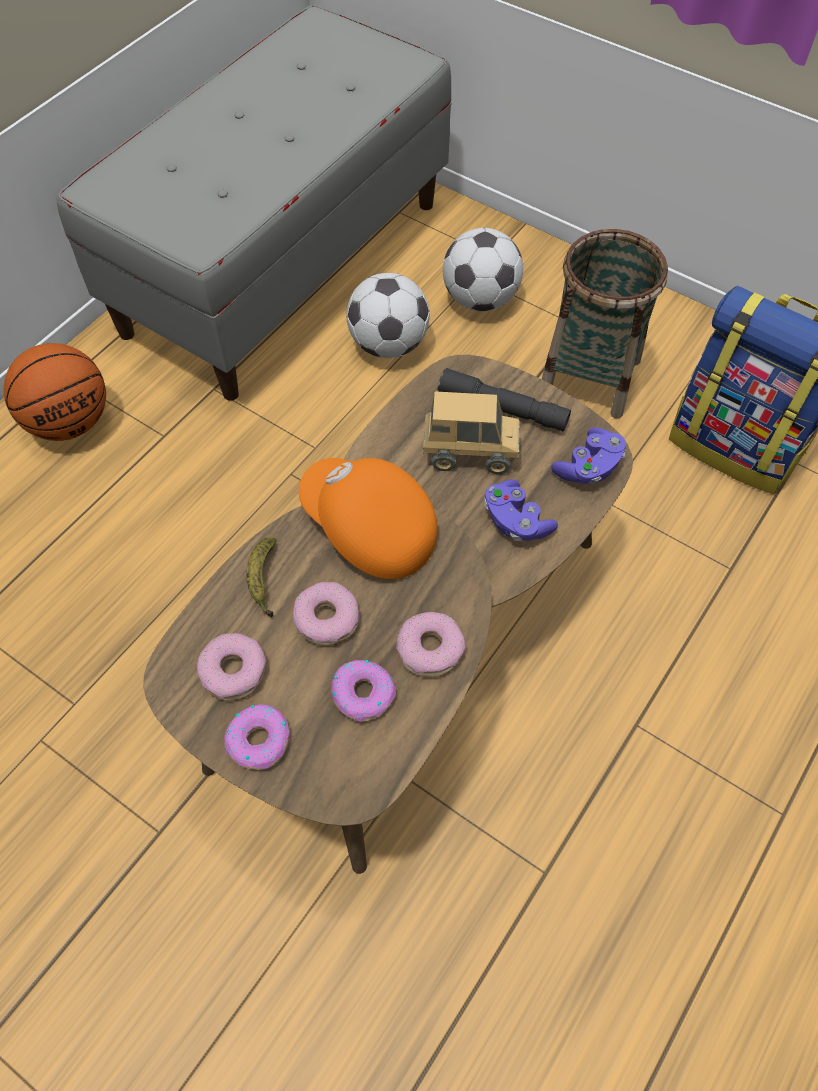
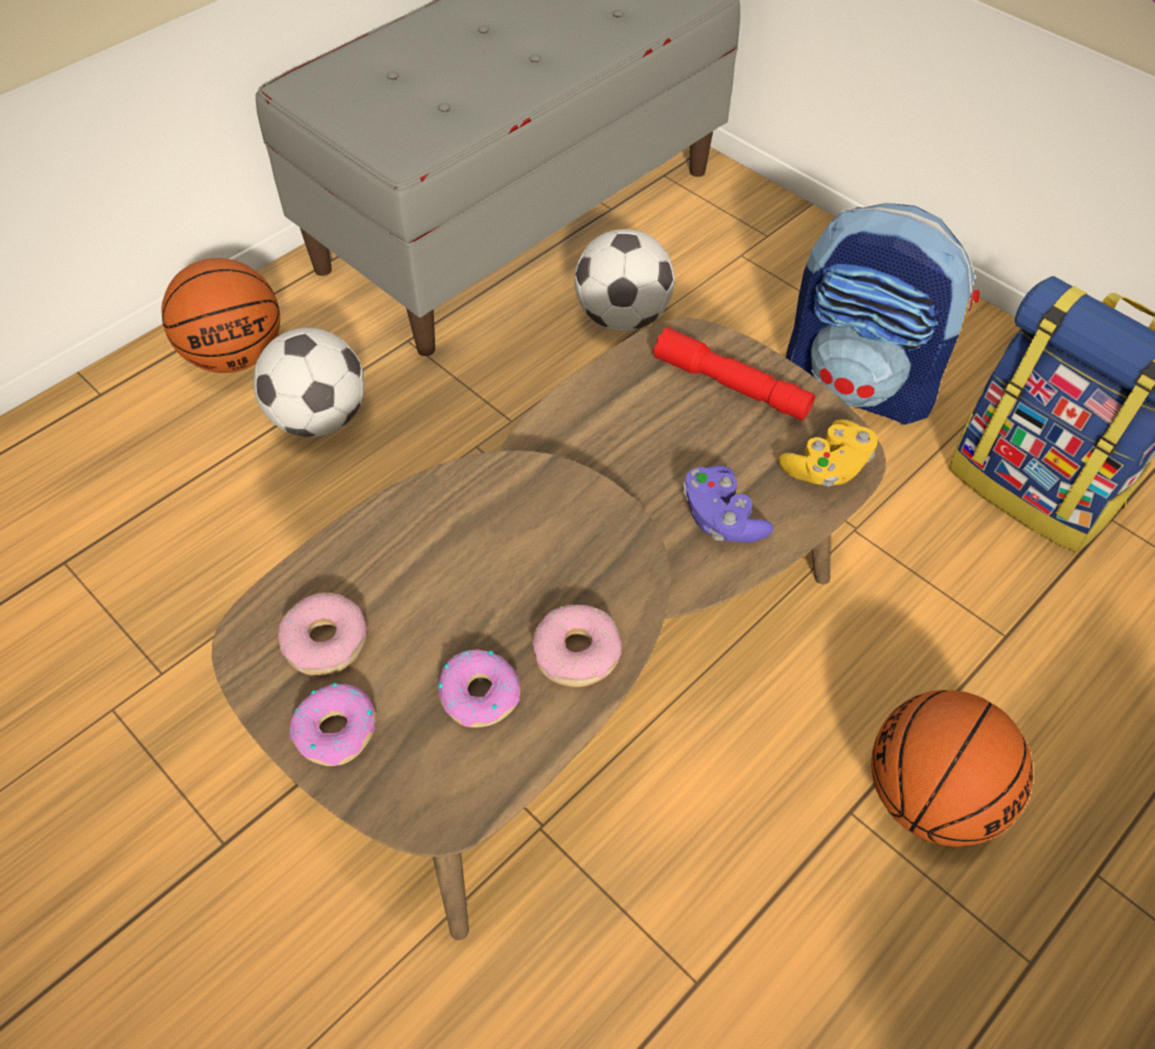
camera: 10 degrees right, 5 degrees down
(263, 580) = (388, 540): banana -> none
(327, 619) = (455, 596): donut -> none
(368, 530) = (531, 499): orange cap -> none
(469, 454) = (679, 432): toy truck -> none
(480, 299) = (742, 281): football -> football (319, 419)
(502, 409) = (731, 385): grey flashlight -> red flashlight
(588, 467) = (827, 468): purple game controller -> yellow game controller
(590, 377) = (861, 384): basket -> backpack
(694, 703) = (931, 797): none -> basketball

